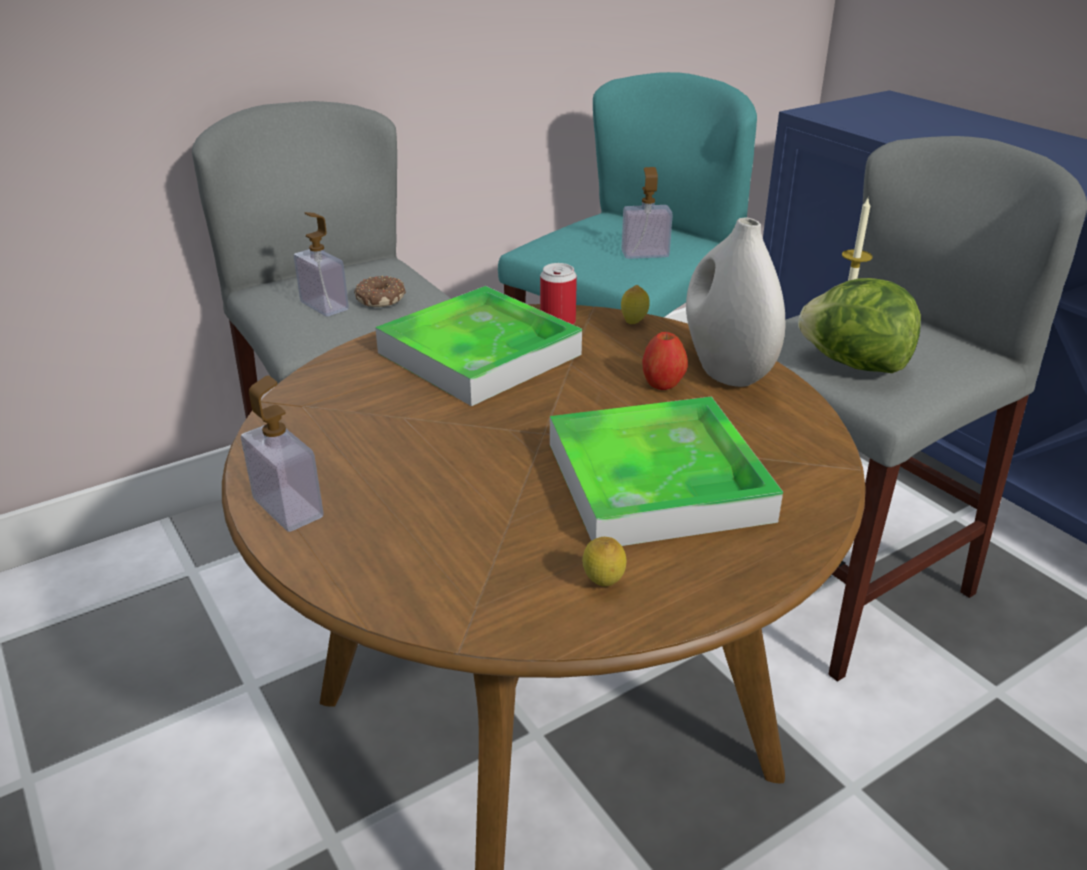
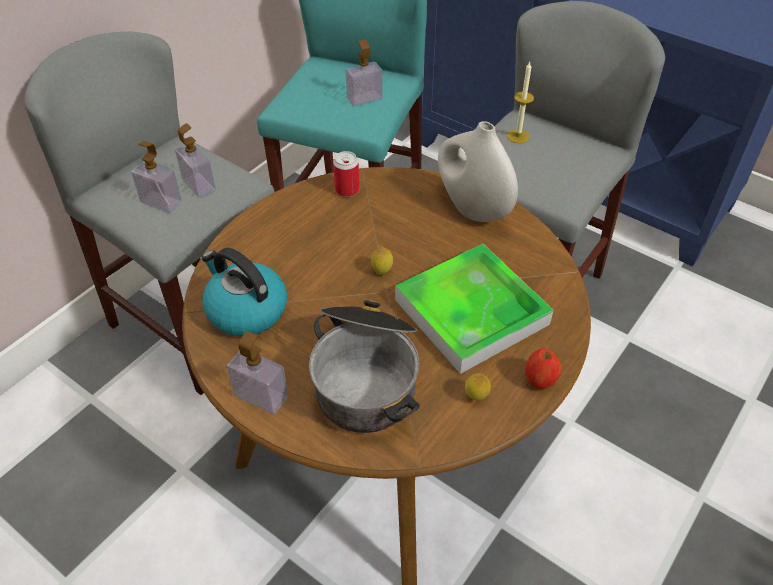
camera: 20 degrees left, 15 degrees up
(337, 414) = (245, 310): none -> kettle
(380, 299) = (199, 185): donut -> soap dispenser
(451, 520) = (367, 376): none -> cooking pot
(479, 354) = (310, 232): tray -> none
(634, 323) = (396, 178): lemon -> lemon (382, 271)
(662, 384) = (439, 230): apple -> apple (540, 380)
(853, 364) = (537, 176): lettuce -> none

